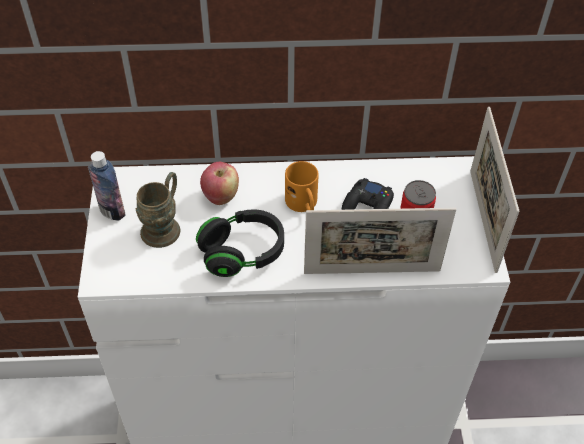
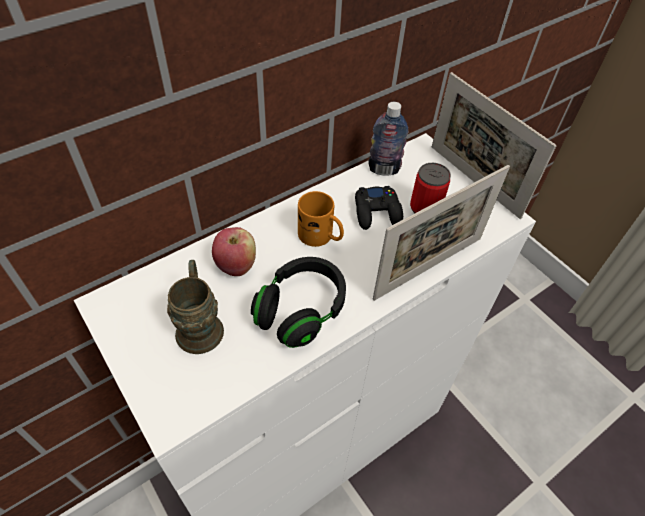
camera: 35 degrees left, 0 degrees up
(112, 211) = (128, 338): bottle -> bottle (384, 169)

